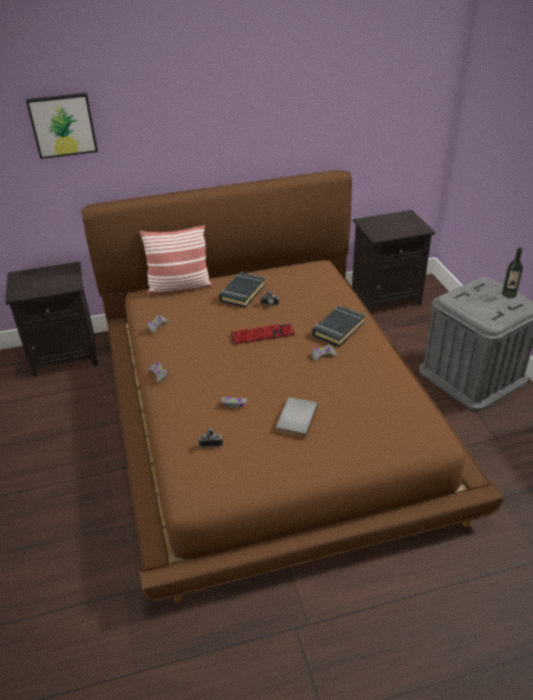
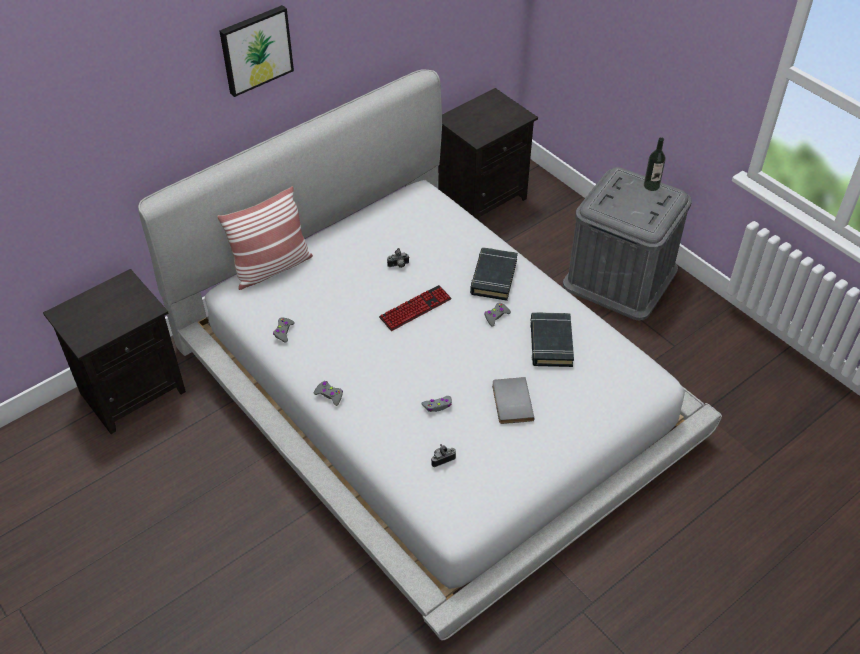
camera: 25 degrees left, 10 degrees up
(63, 125) = (100, 111): picture -> picture (255, 49)
(242, 293) = (356, 257): black book -> black book (550, 343)
(268, 412) = (429, 390): brown bed -> white bed

